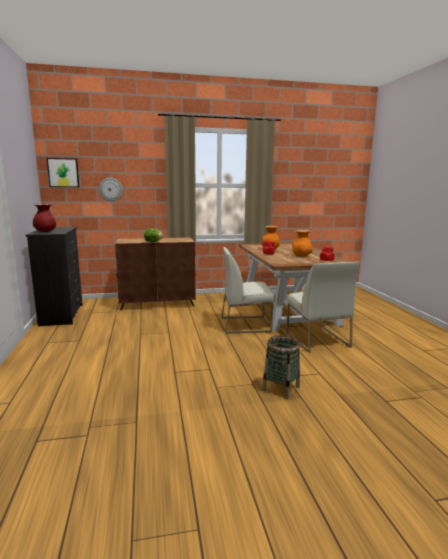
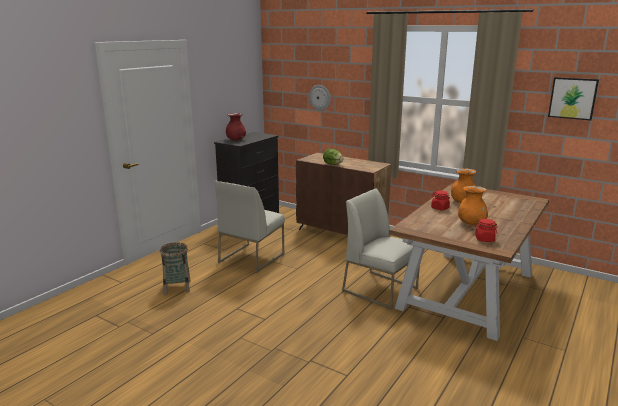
camera: 45 degrees right, 5 degrees up
(63, 172) = (281, 77): picture -> picture (573, 98)
(281, 388) = (284, 367): basket -> basket (177, 287)
(316, 339) = (423, 341): white chair -> white chair (251, 257)

